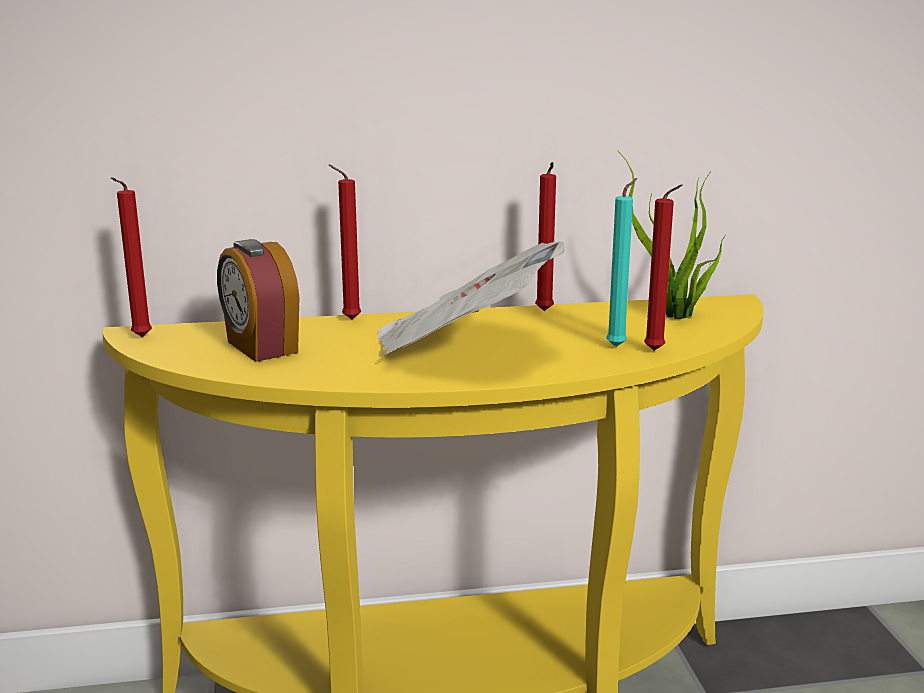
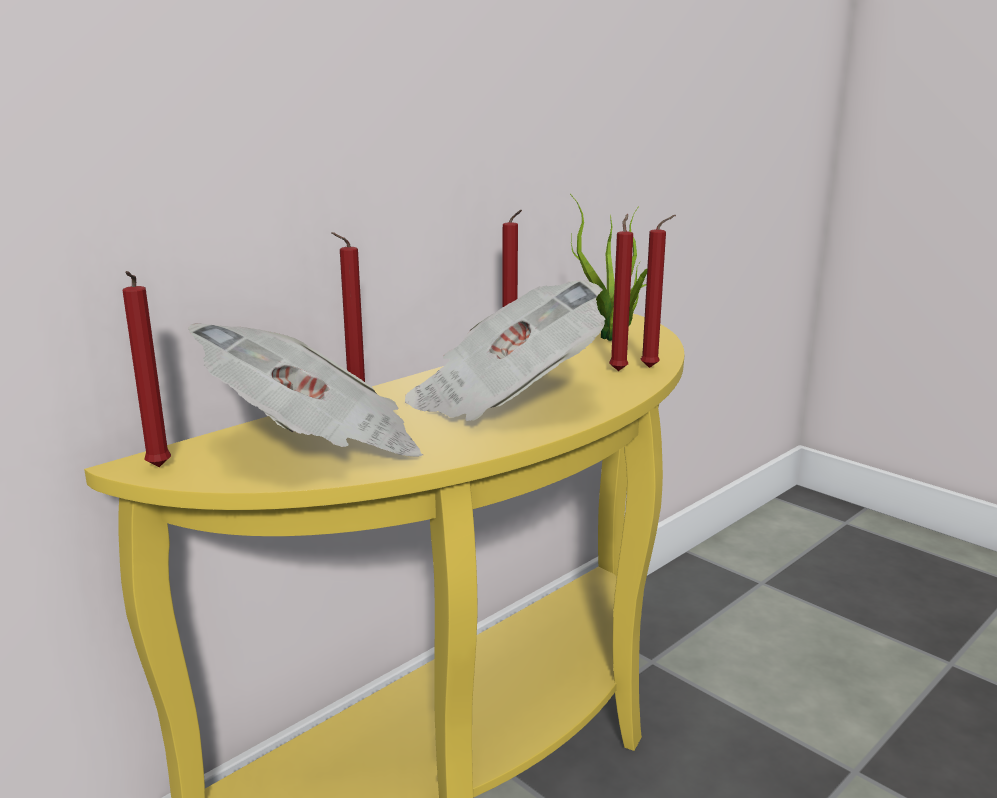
camera: 35 degrees left, 0 degrees up
(260, 347) = (317, 444): alarm clock -> newspaper
(618, 346) = (619, 370): turquoise candle -> red candle

